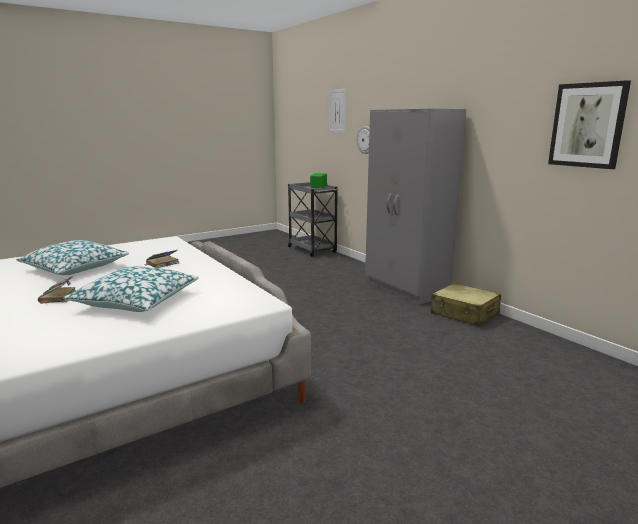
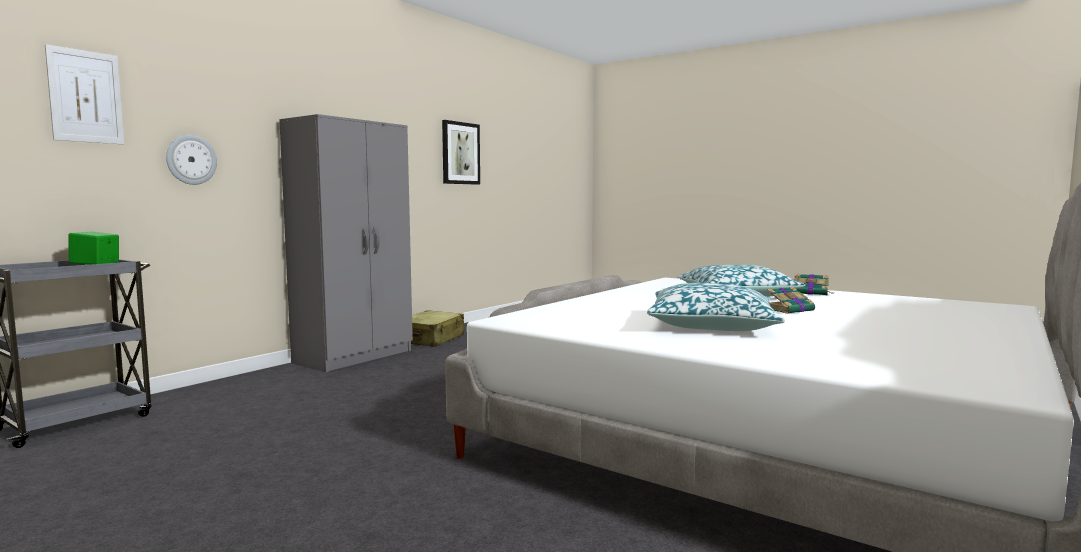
camera: 110 degrees left, 10 degrees down
(162, 264) = (627, 305): book -> book (811, 293)

